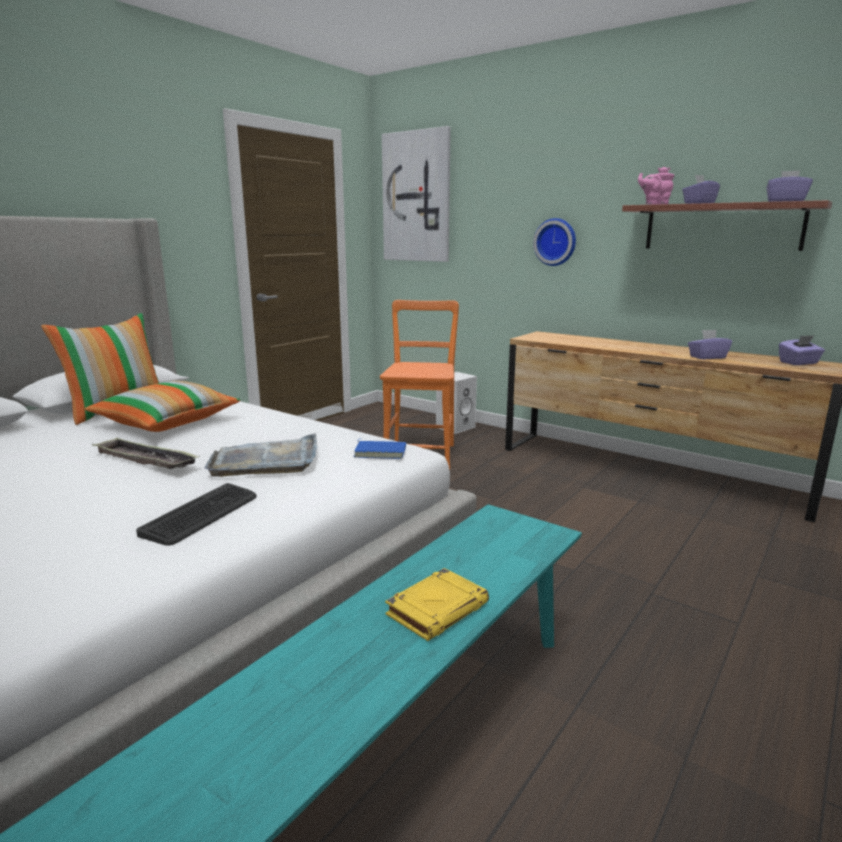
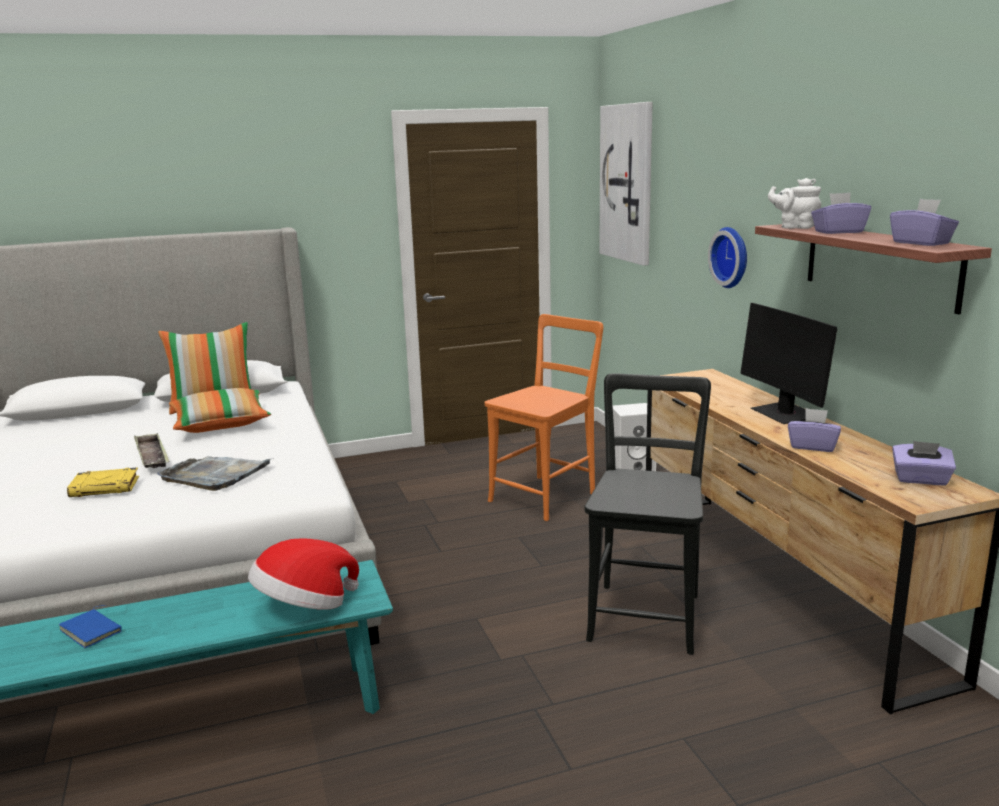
camera: 35 degrees right, 0 degrees up
(201, 514) = (108, 508): keyboard -> none
(381, 452) = (298, 487): blue book -> blue book (93, 630)
(437, 608) = (189, 625): yellow book -> yellow book (105, 487)
(512, 555) = (304, 607): none -> hat
(610, 509) = (646, 613): none -> black chair
(646, 346) = (784, 414): none -> monitor
(654, 204) = (795, 227): pink teapot -> white teapot

